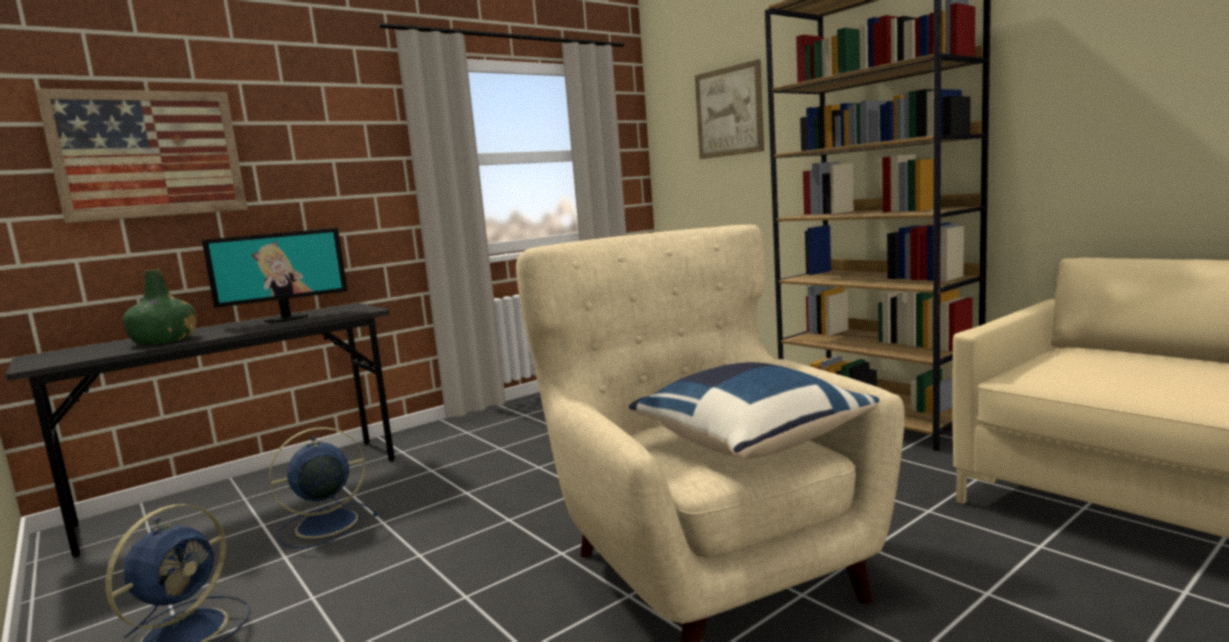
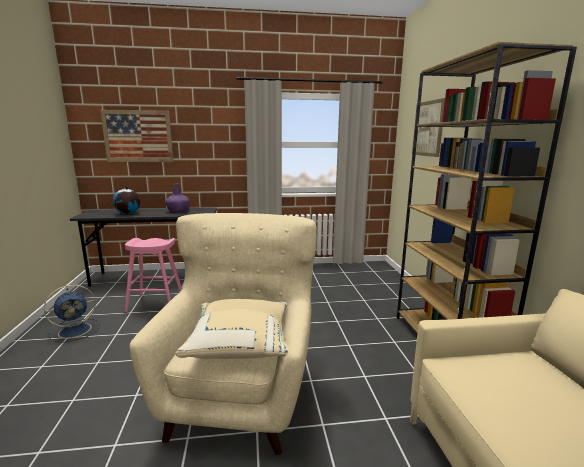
camera: 30 degrees right, 5 degrees up
(165, 341) = (128, 213): green bottle -> globe
(286, 318) = (178, 211): monitor -> purple bottle
(324, 525) = (156, 303): blue fan -> pink stool
(750, 442) = (241, 344): blue pillow -> beige pillow

